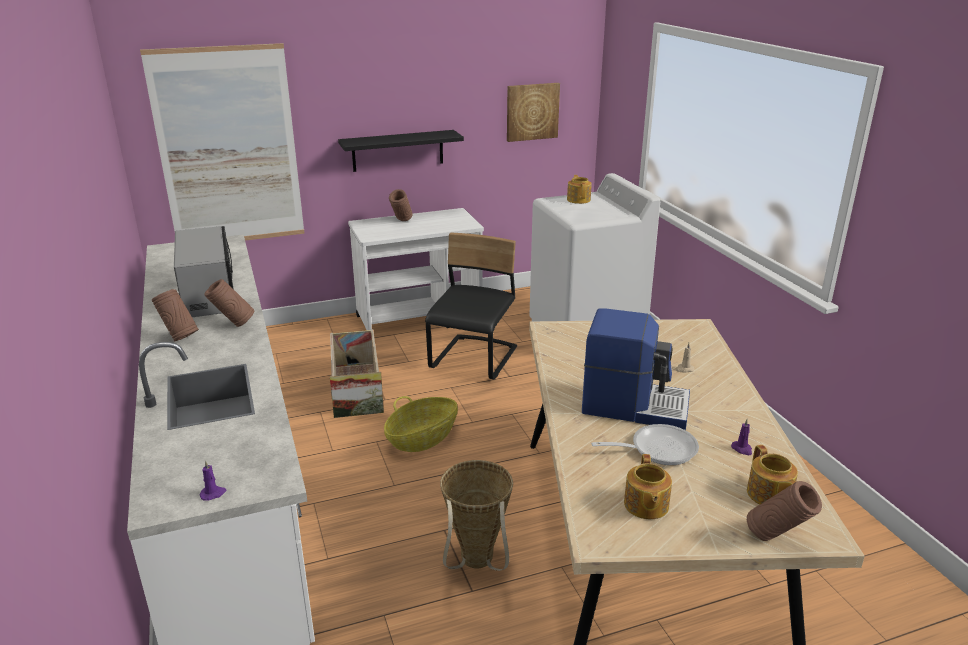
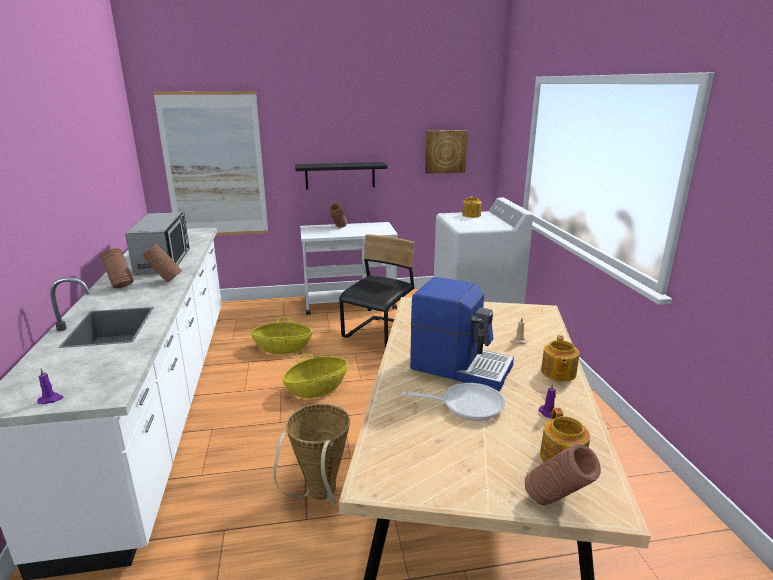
camera: 10 degrees right, 5 degrees down
(356, 389) = (282, 348): crate -> basket
(645, 505) = (433, 454): teapot -> teapot (558, 373)

